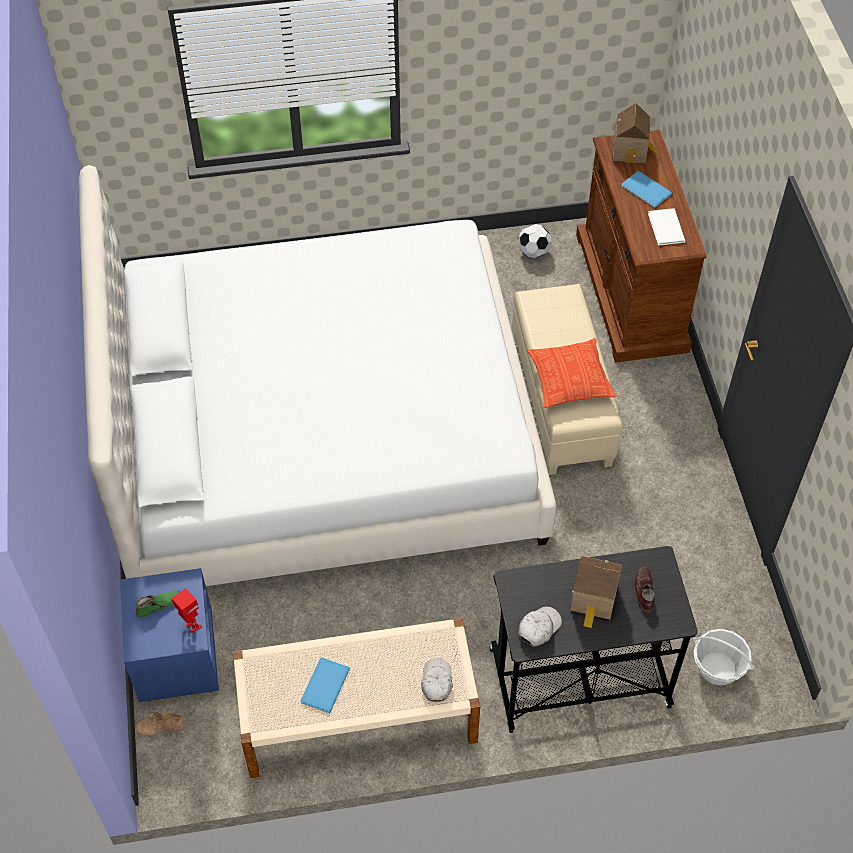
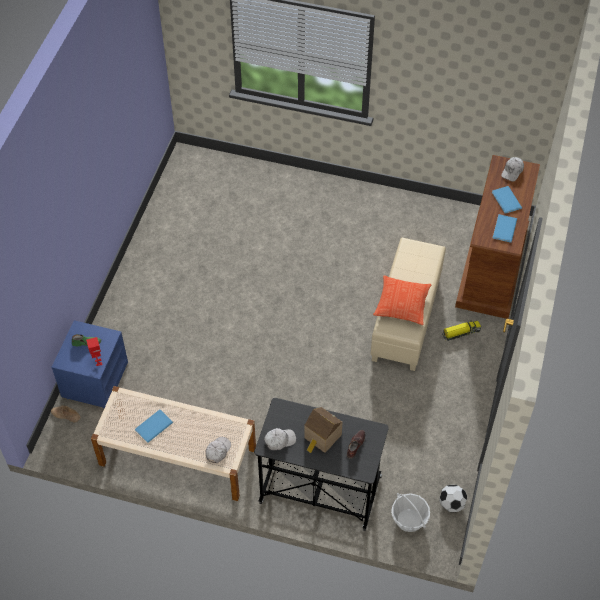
camera: 25 degrees right, 0 degrees up
(322, 432) = (248, 282): white bed -> none
(534, 252) = (443, 218): football -> football (451, 504)
(631, 150) = (512, 171): toy house -> white cap
(641, 393) = (460, 332): none -> toy truck
(665, 228) = (503, 229): white book -> blue book

